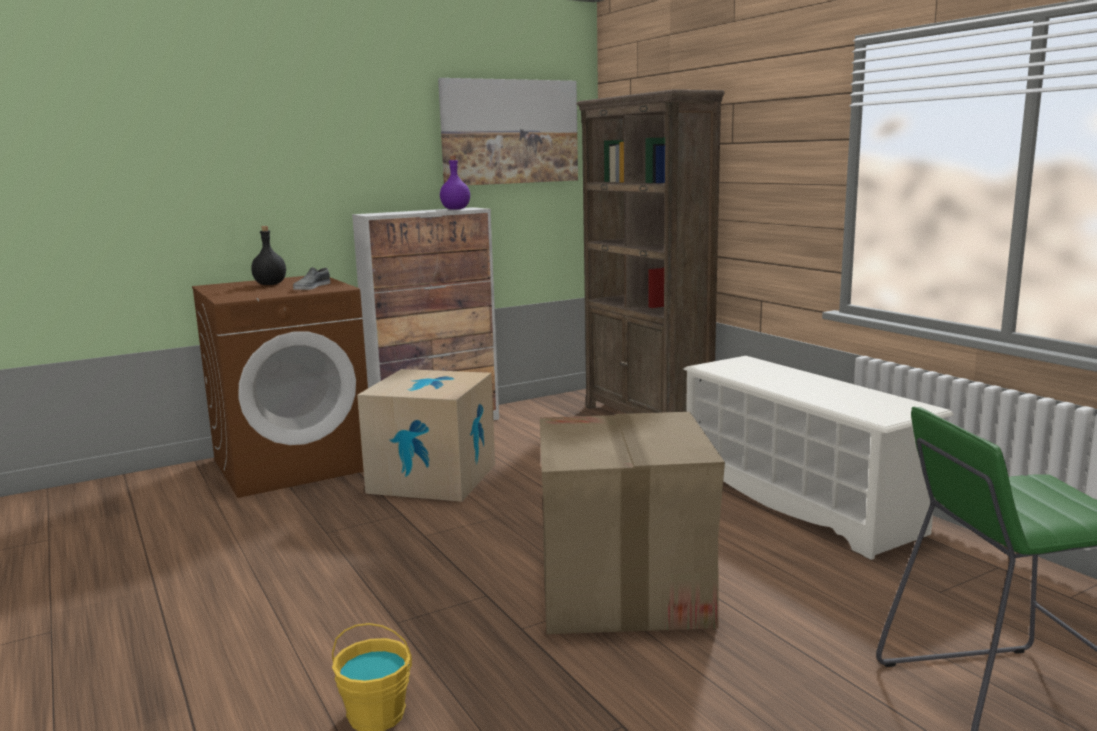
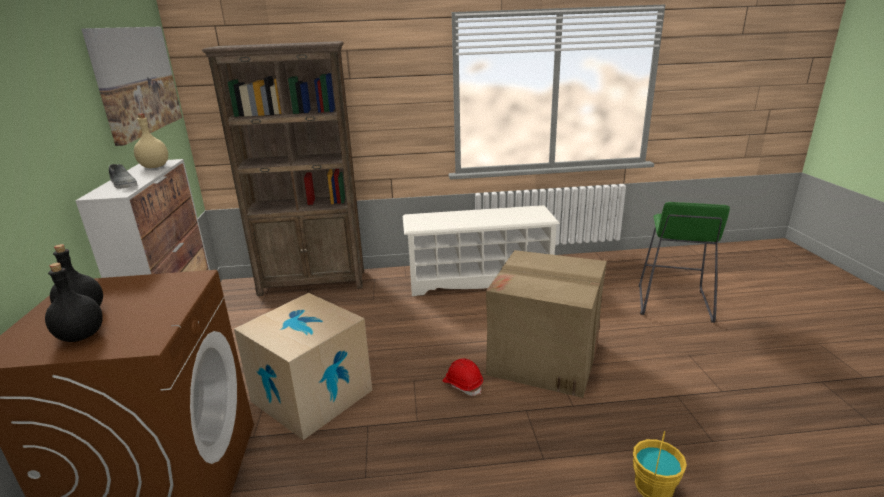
camera: 65 degrees left, 10 degrees up
(237, 290) = (82, 335): none -> black bottle
(311, 287) = (159, 291): grey shoe -> grey shoe (123, 184)
(455, 209) = (154, 167): purple bottle -> beige bottle
(510, 545) = (463, 384): none -> red hard hat

